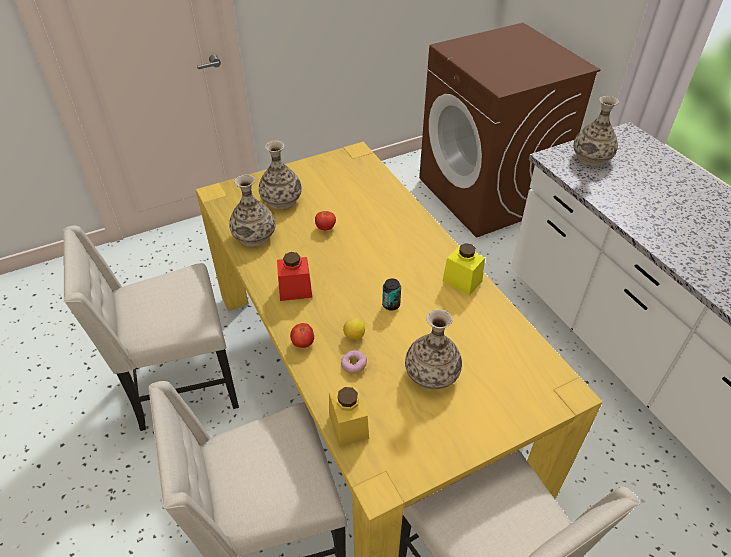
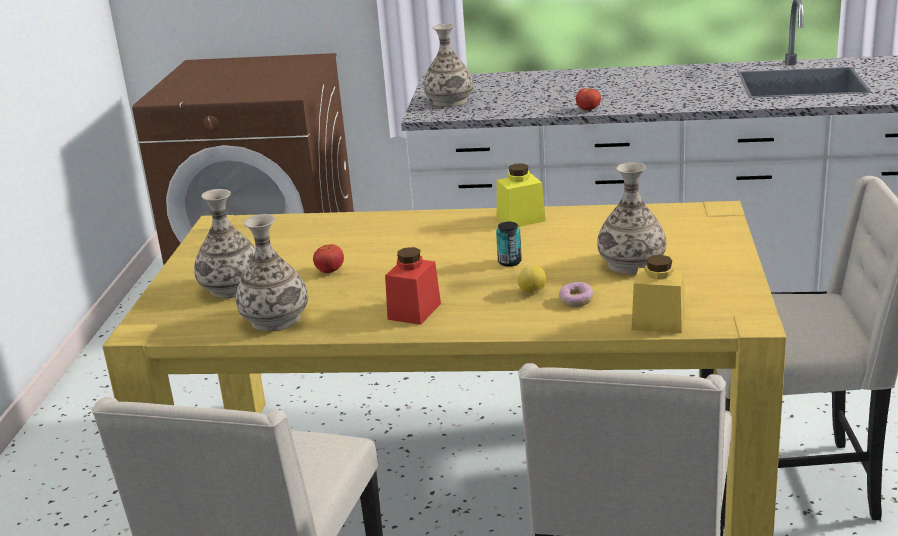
camera: 55 degrees left, 20 degrees down
(303, 343) = (509, 324): tomato -> tomato (588, 110)

